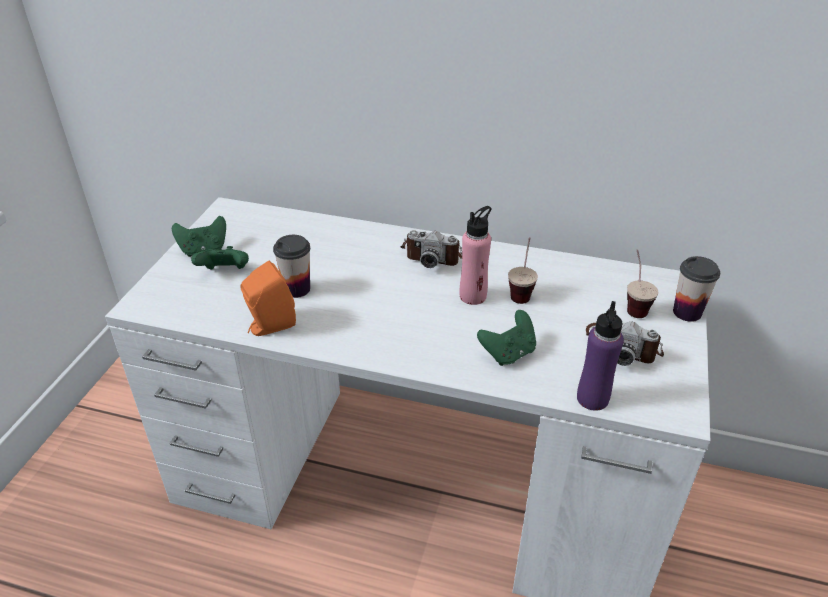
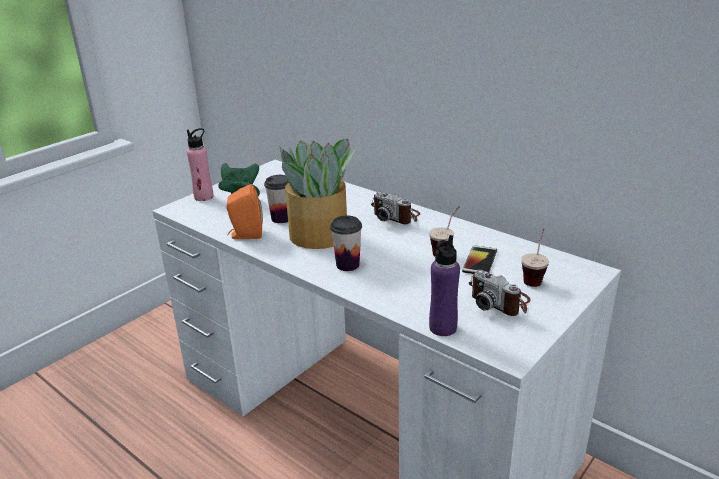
camera: 25 degrees right, 10 degrees down
(365, 305) = (320, 236): none -> potted plant
(473, 296) = (404, 246): pink bottle -> pink bottle (204, 197)
(508, 353) = (400, 285): green game controller -> none
(566, 297) = (480, 261): none -> phone
(687, 312) = (579, 291): cup -> cup (347, 265)

